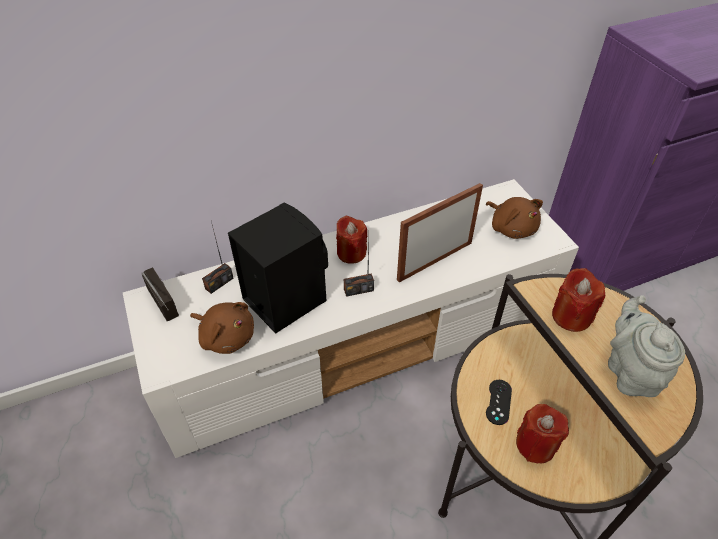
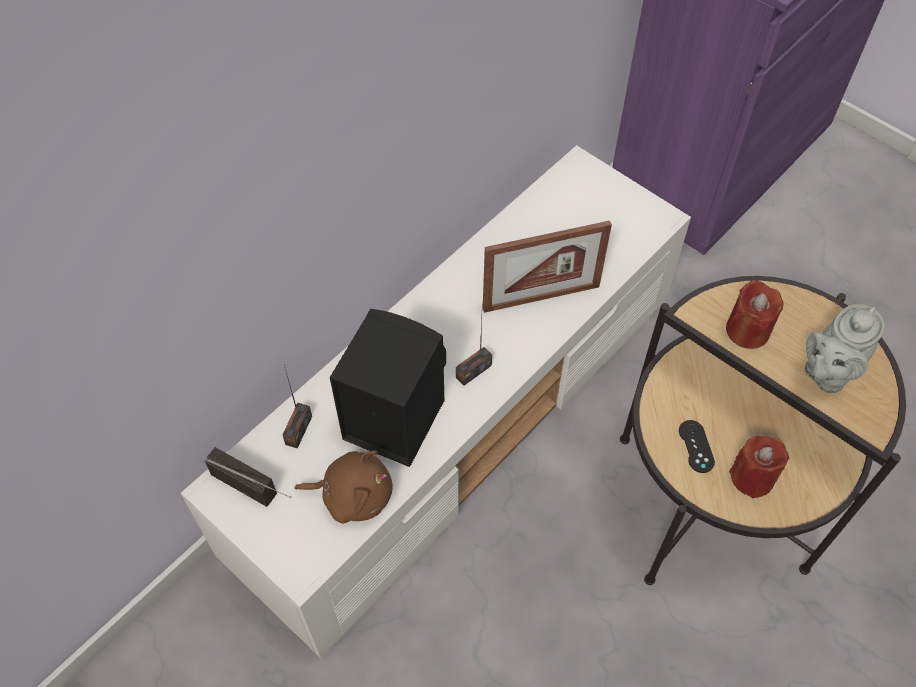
camera: 25 degrees left, 10 degrees up
(351, 253) = (437, 324): red candle -> none
(435, 261) = (541, 297): picture frame -> picture frame turned 135 degrees counterclockwise
(511, 228) = (606, 218): brown plush toy -> none
(630, 372) = (827, 372): grey teapot -> grey teapot turned 105 degrees counterclockwise

